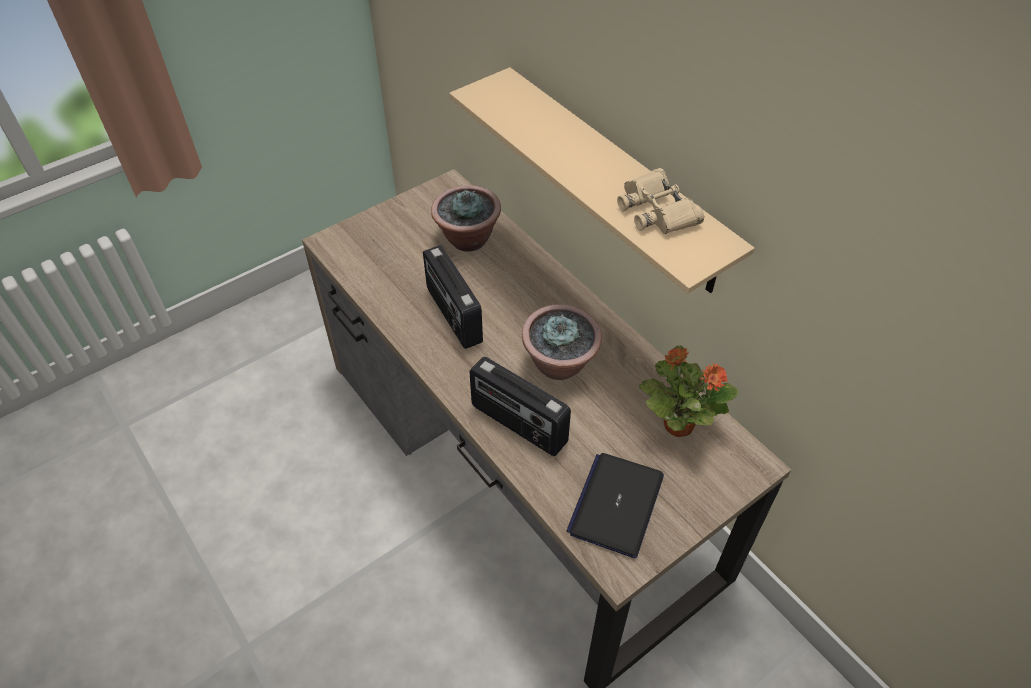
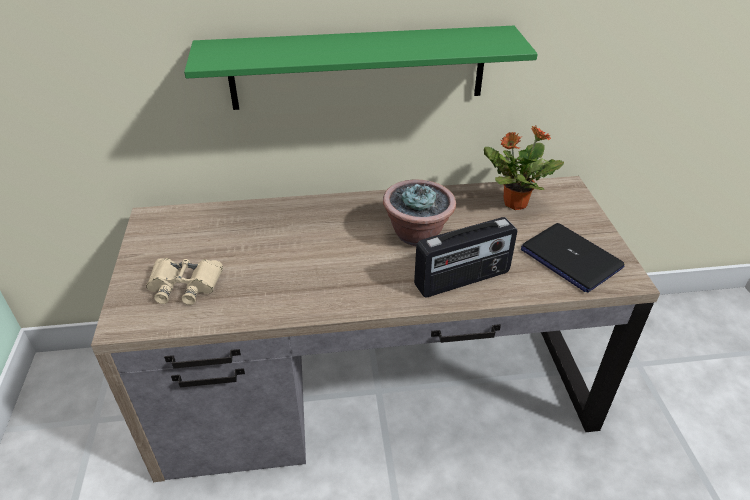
camera: 60 degrees left, 10 degrees down
(453, 315) = (311, 273): radio -> none
(467, 239) = (229, 231): potted plant -> none
(615, 180) = (358, 68): beige shelf -> green shelf
(656, 210) = (445, 40): beige binoculars -> beige binoculars (184, 285)

